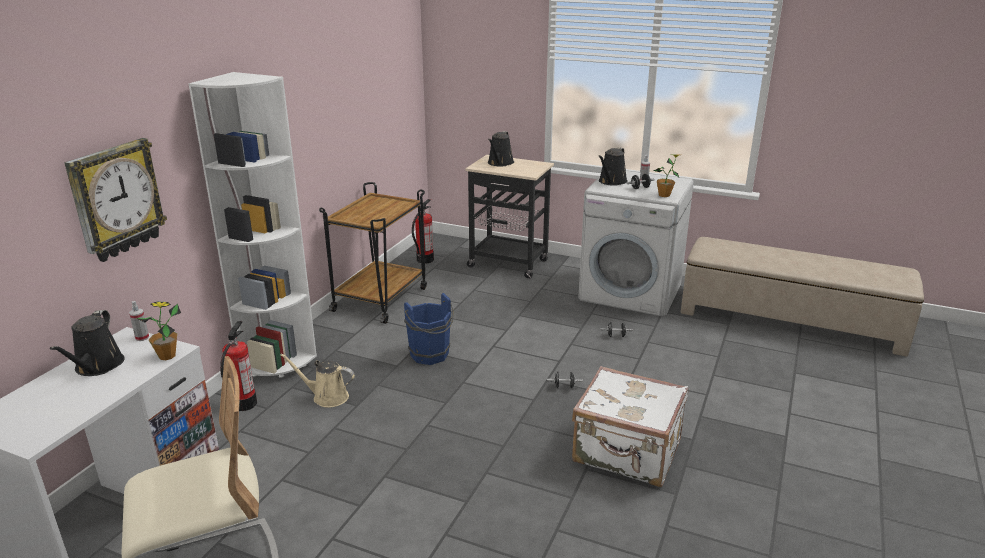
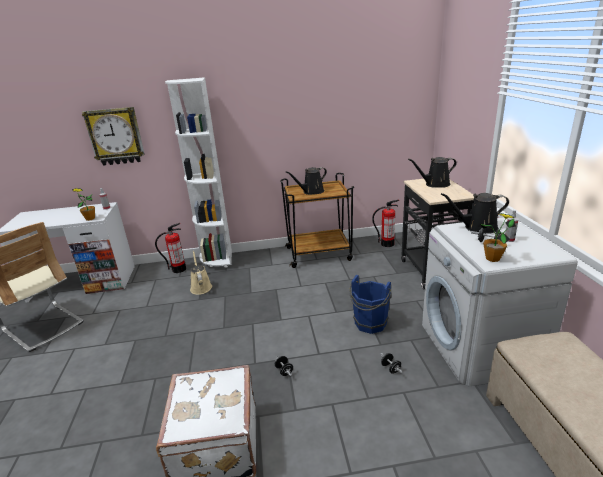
camera: 60 degrees right, 0 degrees up
(97, 367) = (75, 212): black watering can -> black watering can (311, 192)
(431, 356) = (272, 298): blue bucket -> blue bucket (369, 325)

